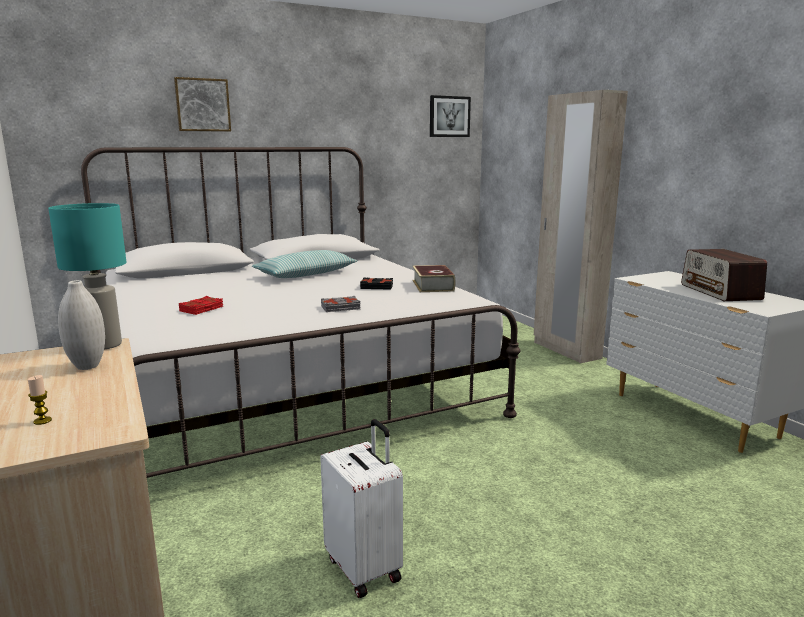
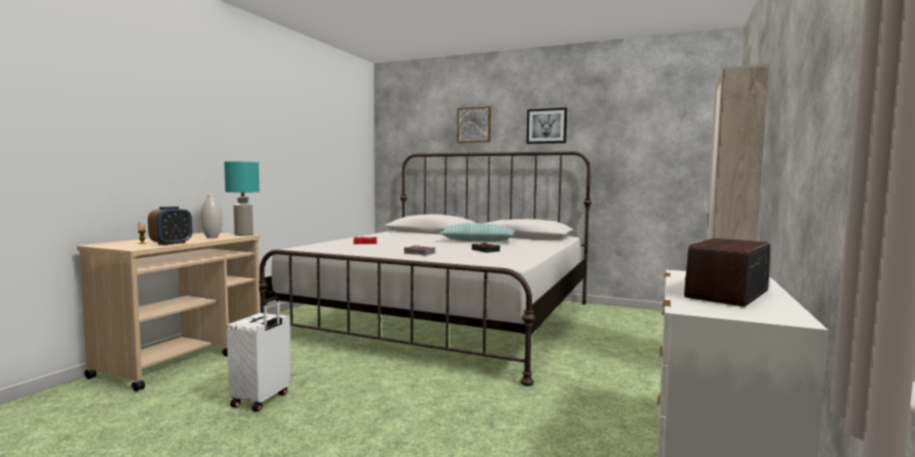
camera: 50 degrees right, 10 degrees down
(108, 400) = (171, 243): none -> alarm clock
(433, 285) = (522, 255): book -> none
(449, 116) = (692, 121): picture -> picture (546, 126)

